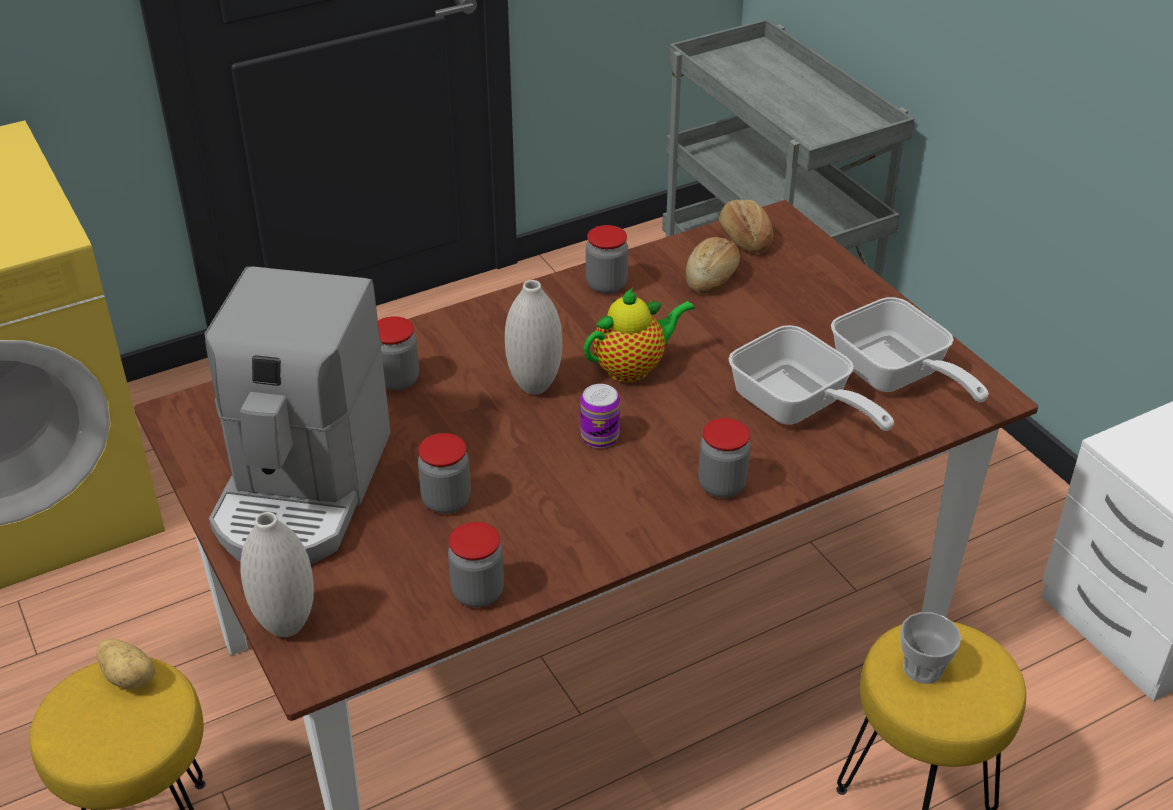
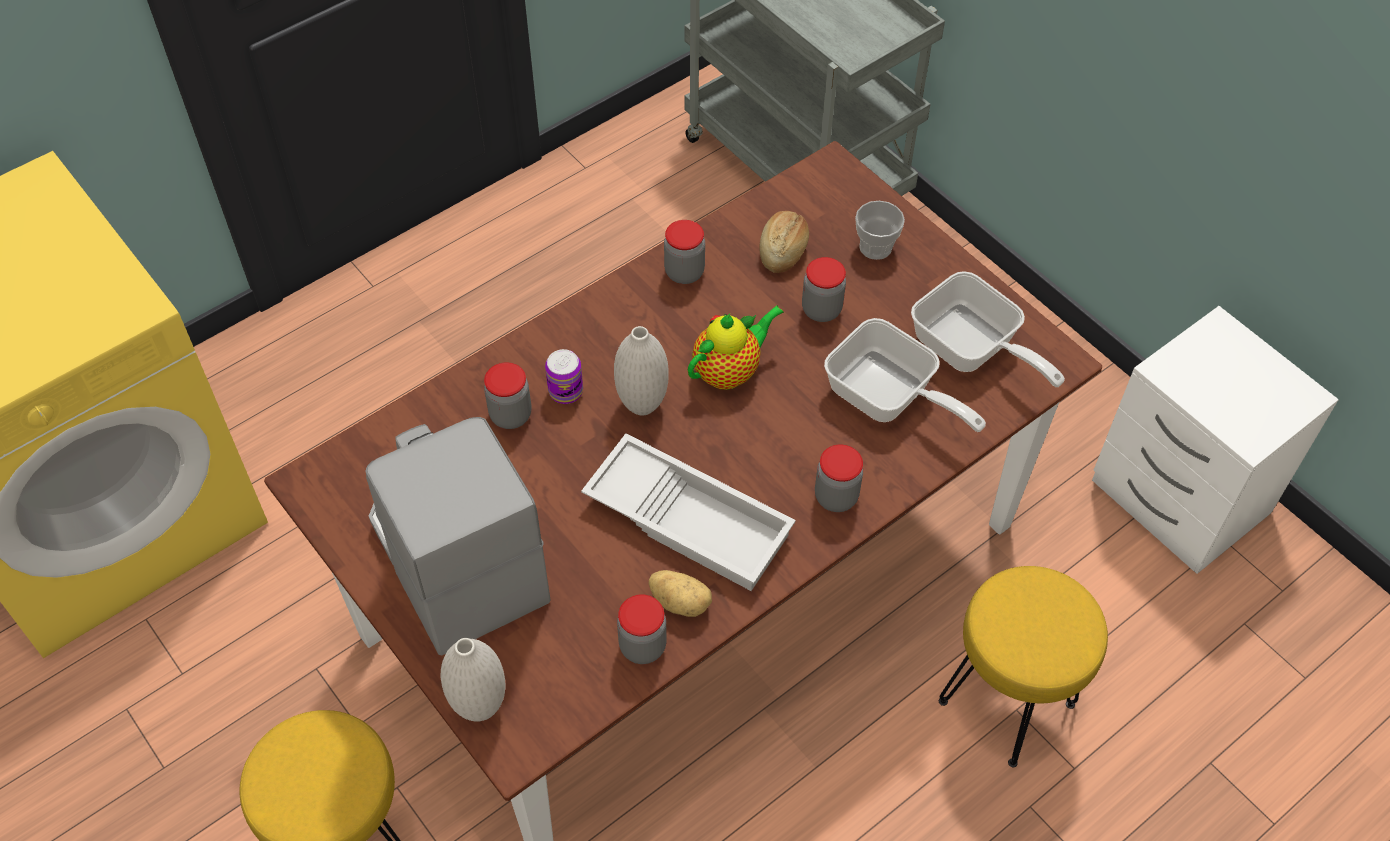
camera: 10 degrees left, 15 degrees up
(130, 677) = (318, 735): potato -> potato (681, 601)
(303, 491) = (455, 557): coffee machine -> coffee machine turned 150 degrees clockwise
(446, 501) = (591, 550): jar -> jar (821, 310)
(560, 486) = (691, 518): none -> white tray
(599, 437) = (715, 457): can -> can (565, 391)
(744, 239) = (805, 197): bread -> none
(923, 668) = (1018, 620): cup -> cup (875, 247)

